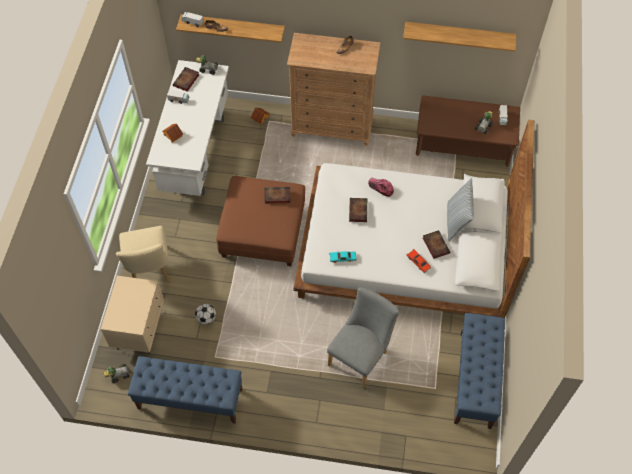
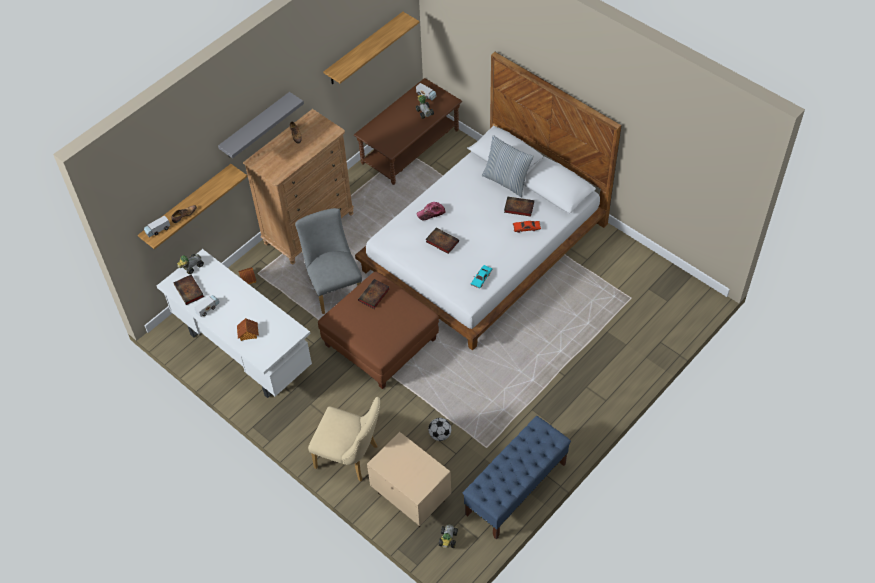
camera: 55 degrees left, 5 degrees down
(318, 15) = (256, 126): none -> grey shelf
(361, 356) = (564, 334): grey chair -> grey chair (334, 287)
(475, 380) = (642, 266): blue bench -> none

